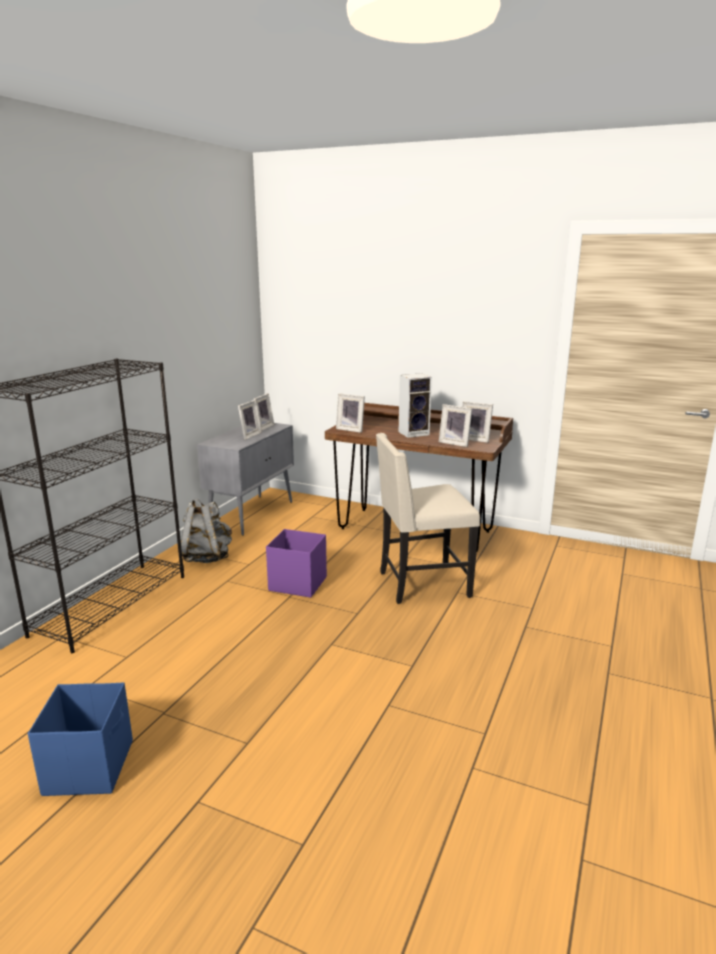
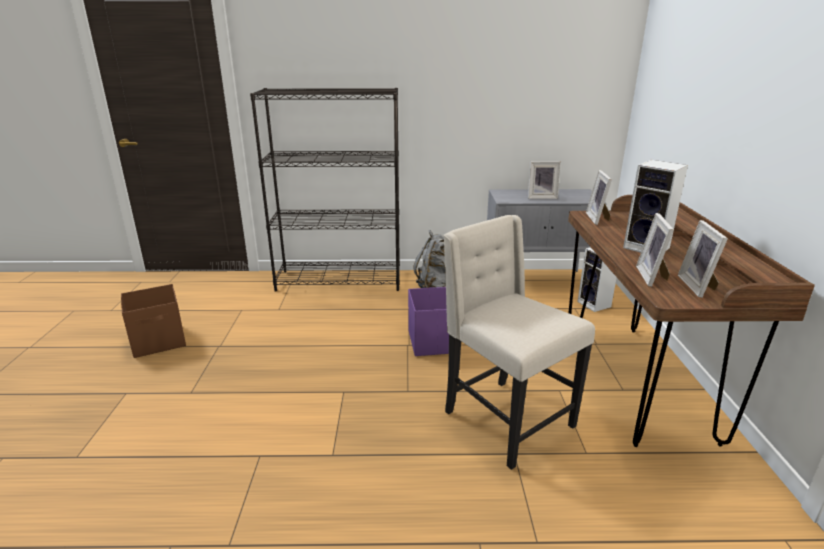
camera: 65 degrees right, 5 degrees up
(90, 766) = (159, 341): blue storage box -> brown storage box
(262, 427) = (574, 196): picture frame -> none
(316, 508) = (595, 304): none -> speaker

